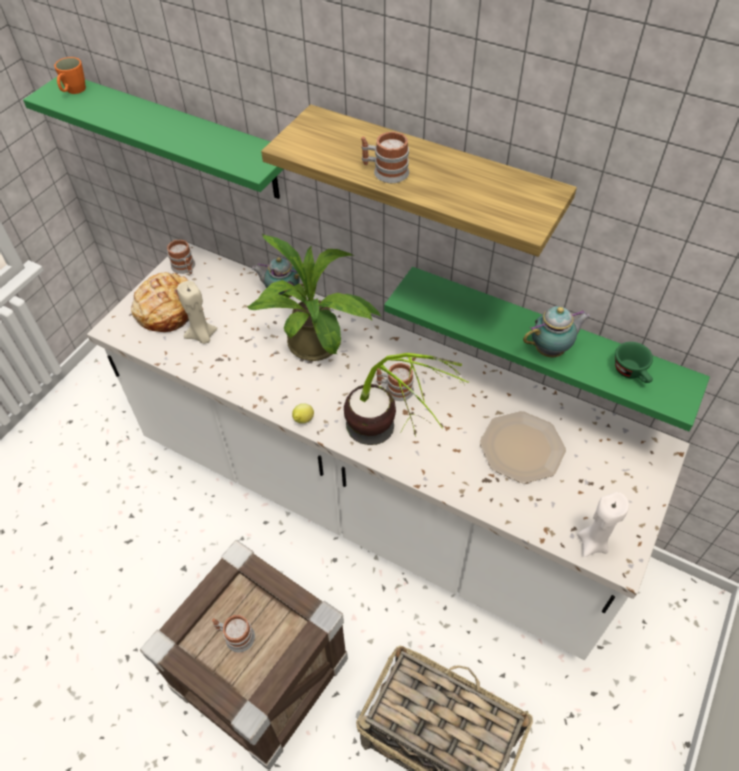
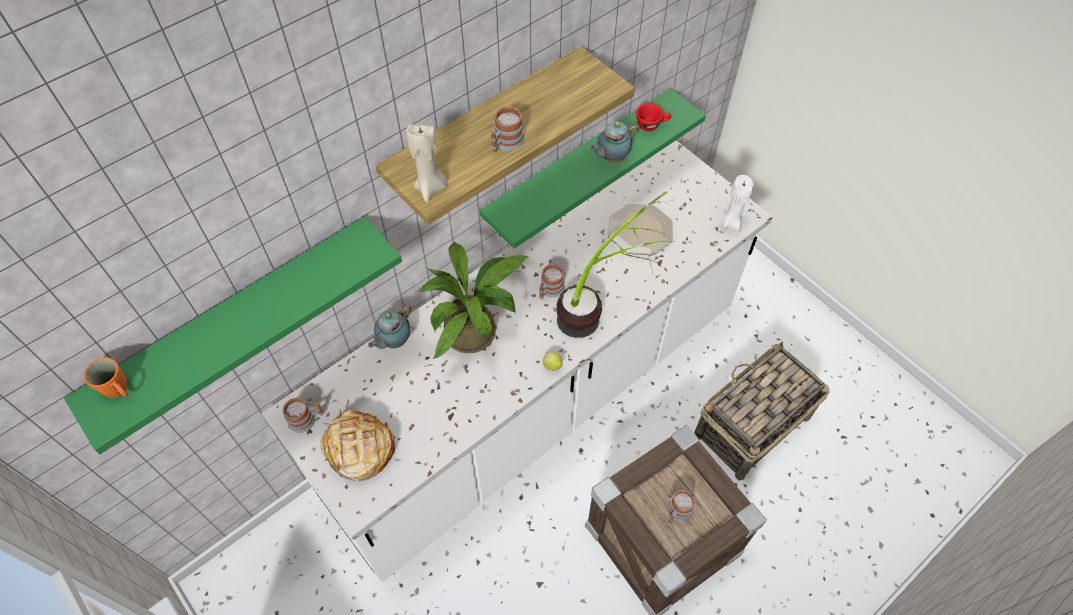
camera: 70 degrees left, 5 degrees up
(202, 336) = (413, 424): beige candle -> beige candle (431, 188)
(551, 350) = (611, 158): teapot -> teapot turned 120 degrees counterclockwise
(632, 373) = (652, 125): green cup -> red cup

